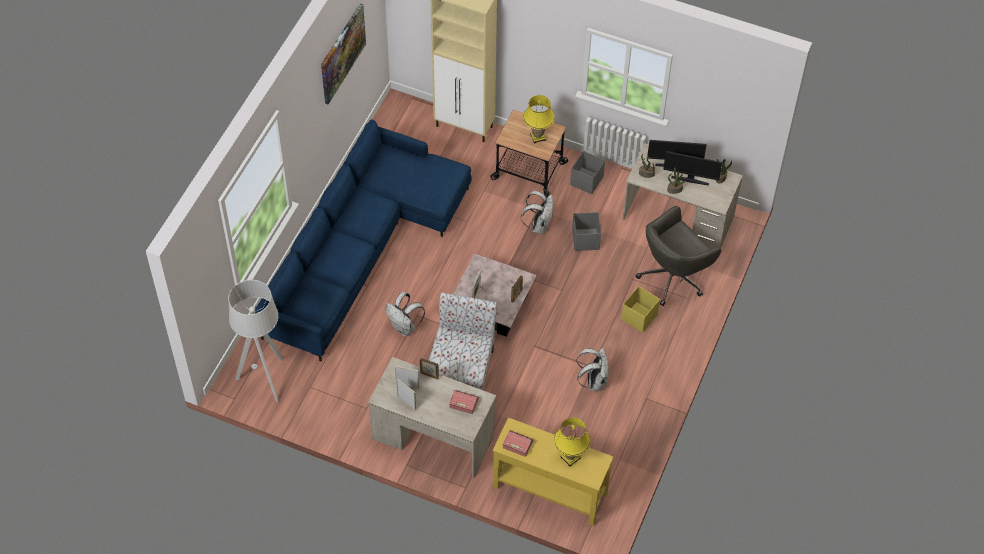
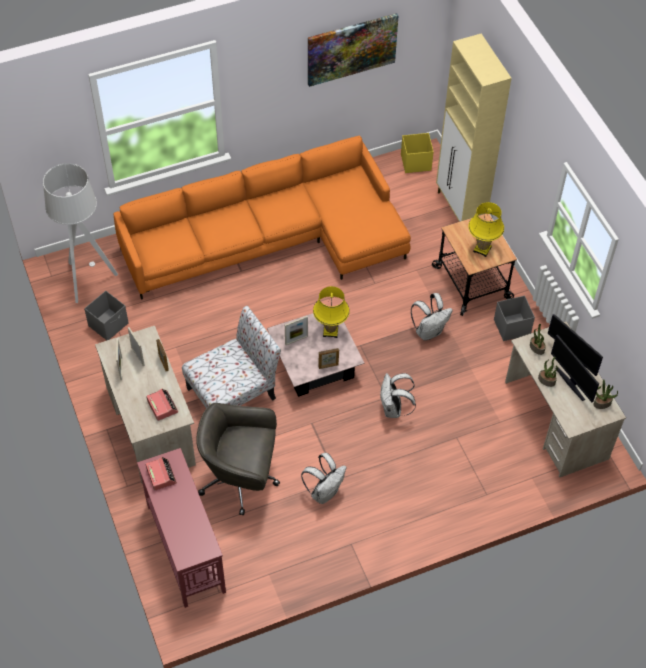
camera: 45 degrees right, 0 degrees up
(362, 247) = (272, 240): blue sofa -> orange sofa
(405, 327) = (230, 325): white backpack -> white backpack (393, 409)
(549, 490) = (186, 546): yellow console table -> red console table
(570, 457) = (187, 523): yellow table lamp -> yellow table lamp (330, 331)
(585, 239) = (455, 373): grey storage box -> grey storage box (109, 324)
(638, 317) = (424, 473): yellow storage box -> yellow storage box (415, 162)
(673, 277) = (494, 464): grey office chair -> grey office chair (240, 479)

